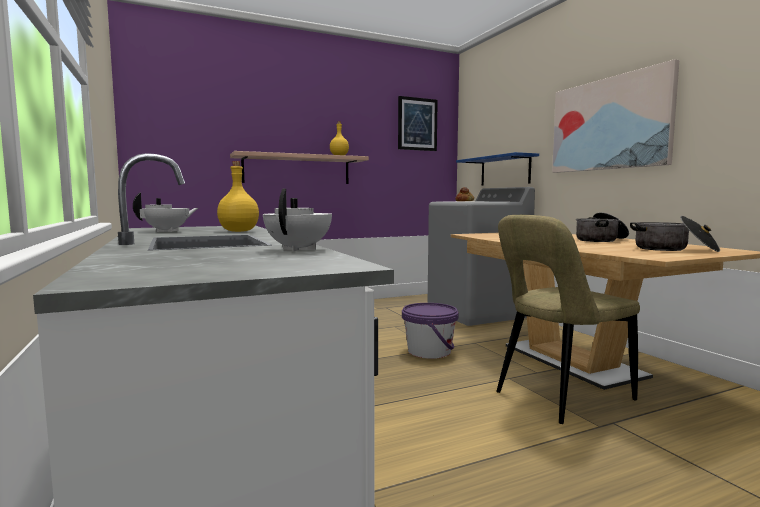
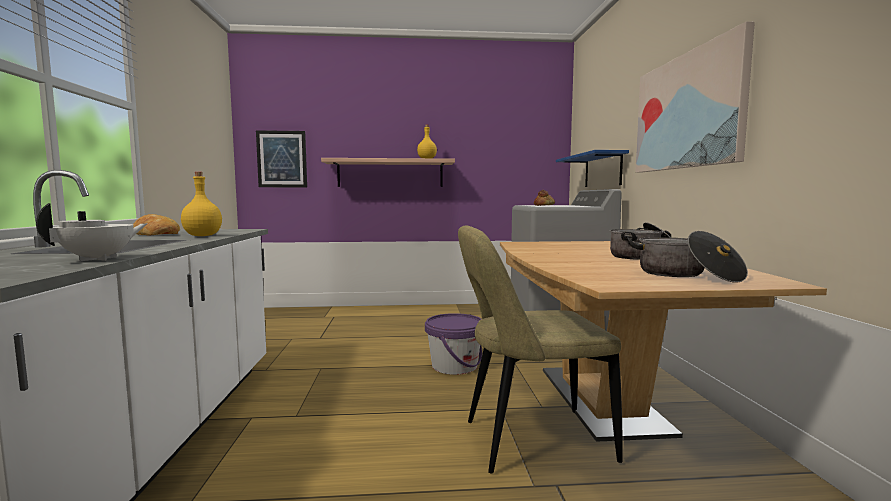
camera: 20 degrees right, 0 degrees up
(168, 231) = (157, 234): white teapot -> bread
(417, 124) = (521, 122): picture -> picture (282, 159)

